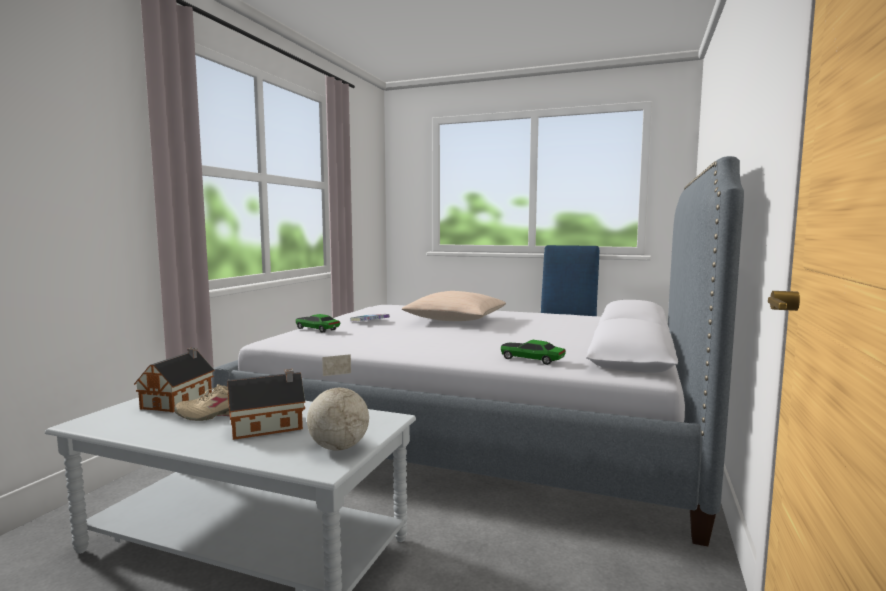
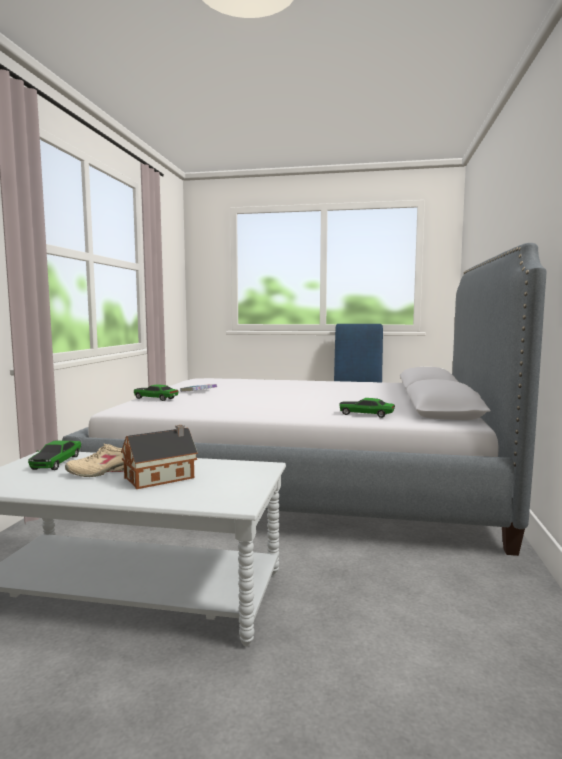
camera: 10 degrees left, 0 degrees up
(180, 400) = (57, 462): toy house -> toy car
(338, 447) = (237, 489): globe -> none
(456, 320) = (276, 388): beige pillow -> none

